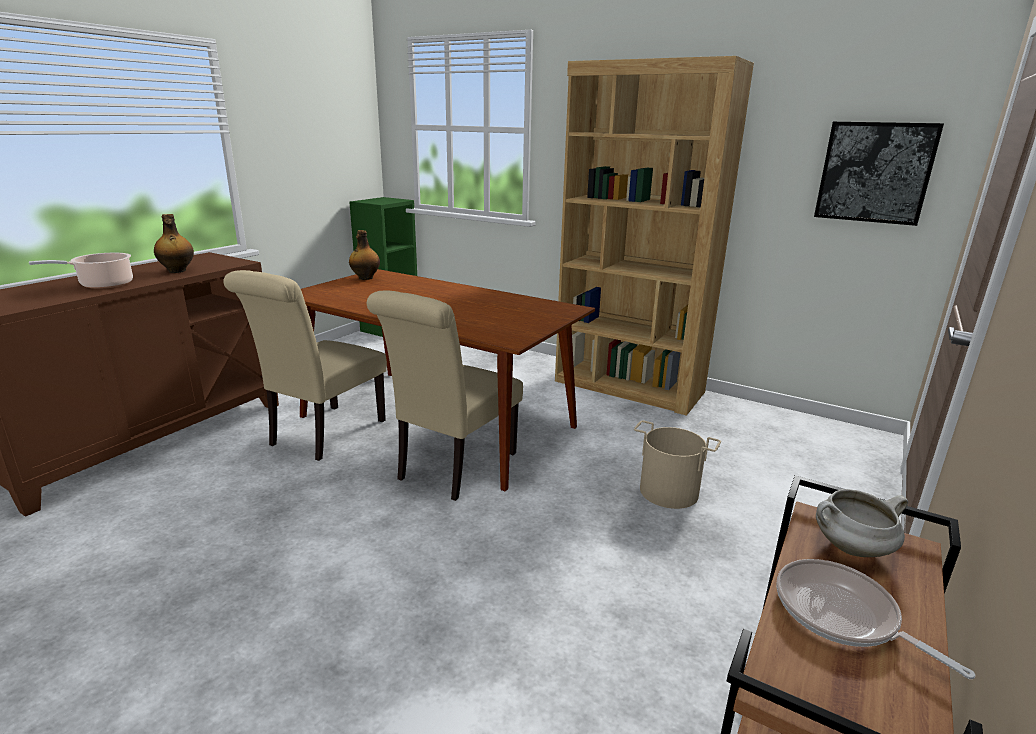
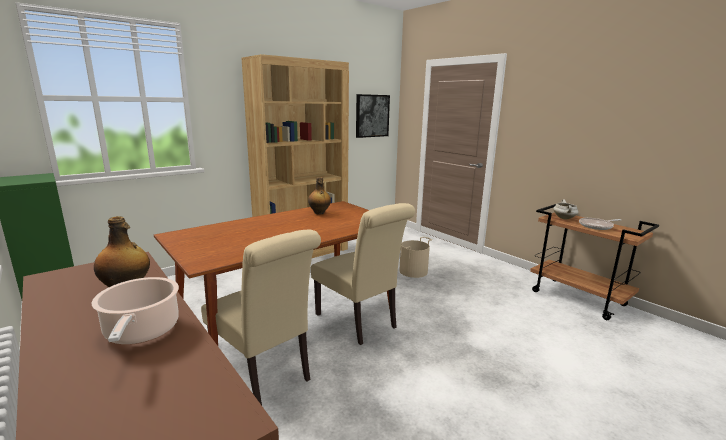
camera: 70 degrees left, 5 degrees down
(365, 278) = (184, 239): bottle -> bottle (319, 213)

